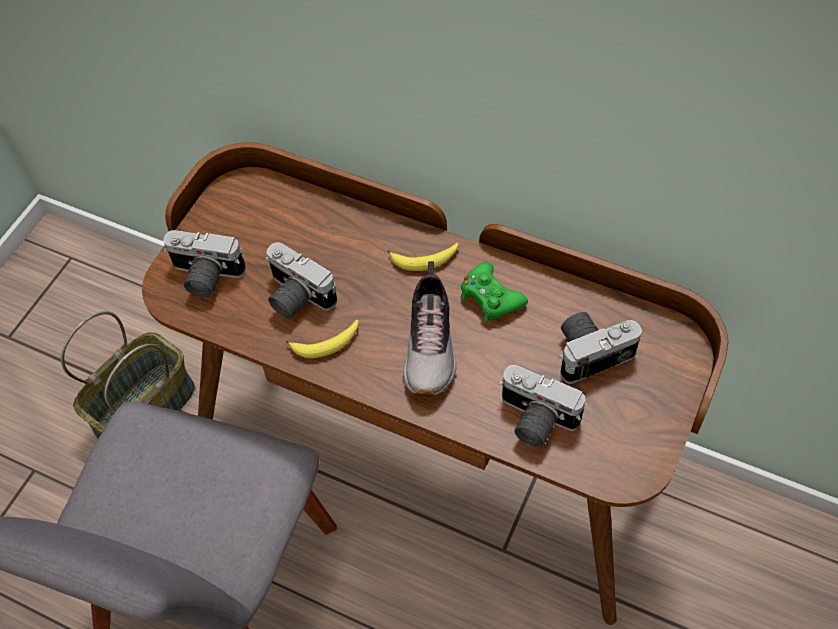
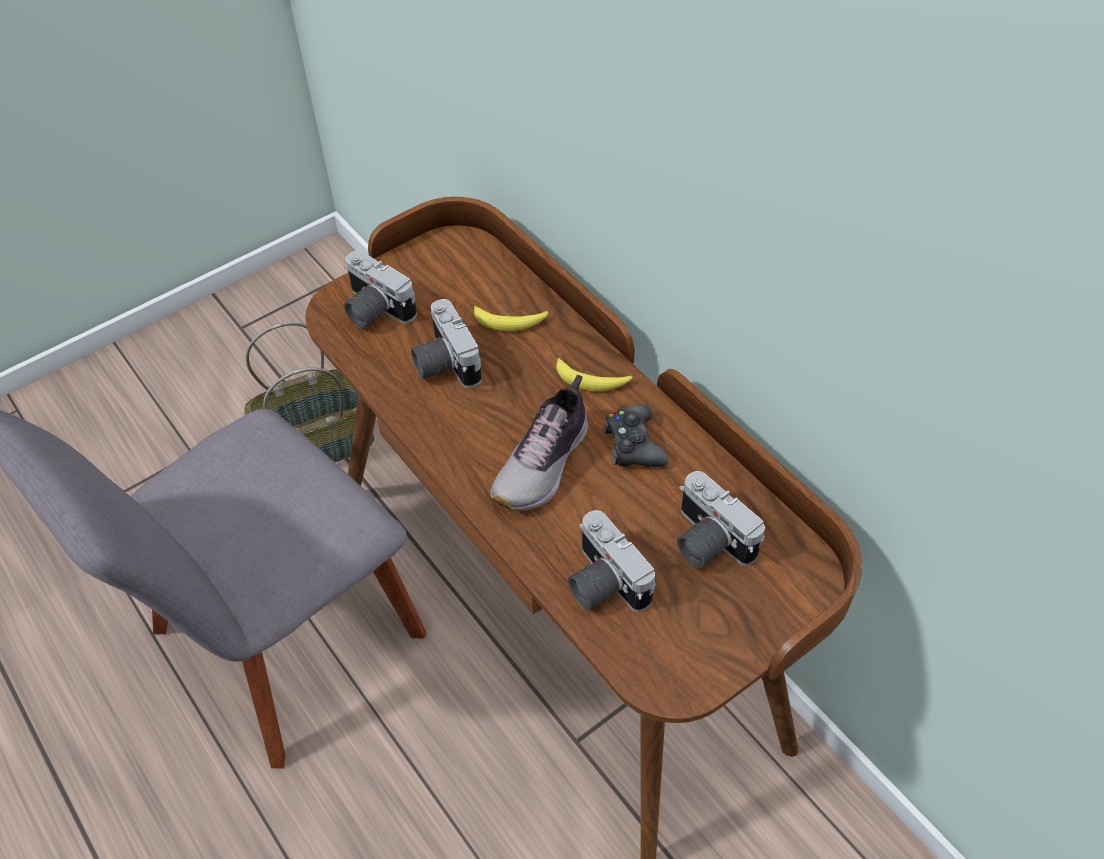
camera: 25 degrees right, 5 degrees down
(326, 344) = (444, 418): banana -> banana (509, 322)
(490, 298) = (633, 444): green game controller -> black game controller
(591, 351) = (705, 541): camera -> camera turned 135 degrees counterclockwise

